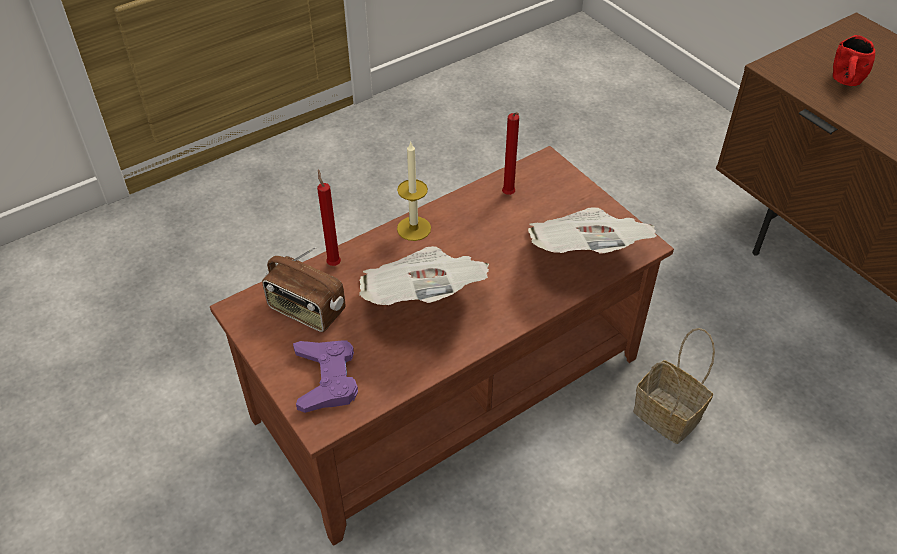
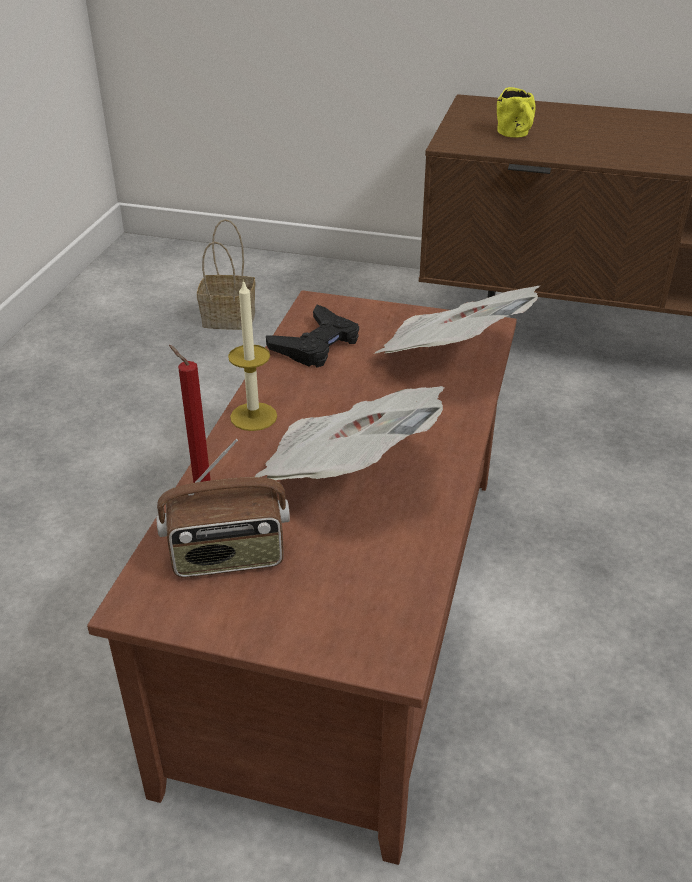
camera: 40 degrees left, 10 degrees down
(326, 379) = (340, 610): purple game controller -> none
(509, 196) = (316, 345): red candle -> black game controller
(664, 414) = (560, 514): basket -> basket (227, 319)
(845, 83) = (517, 136): red mug -> yellow mug

